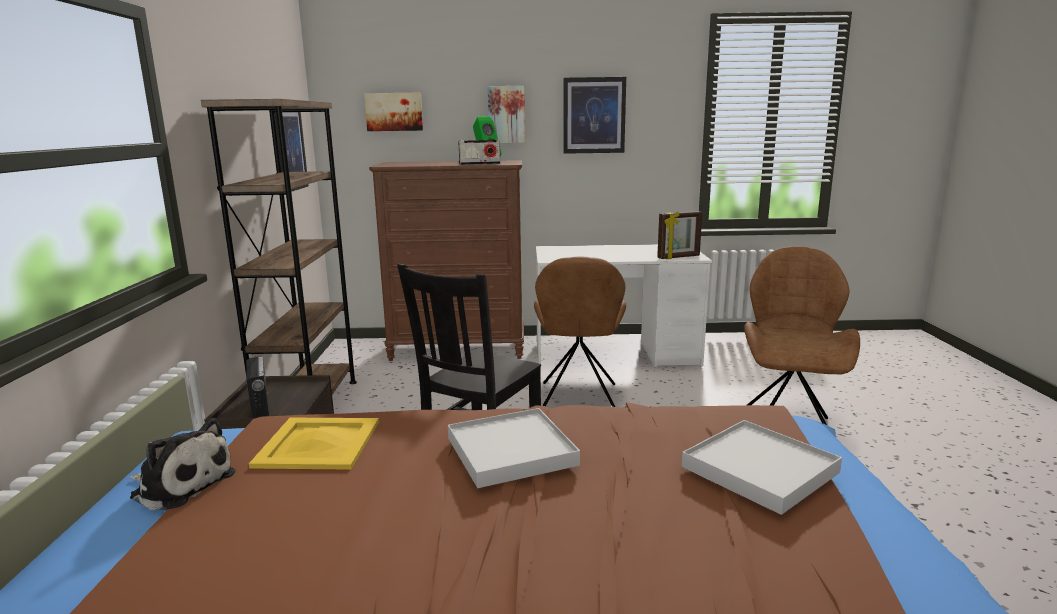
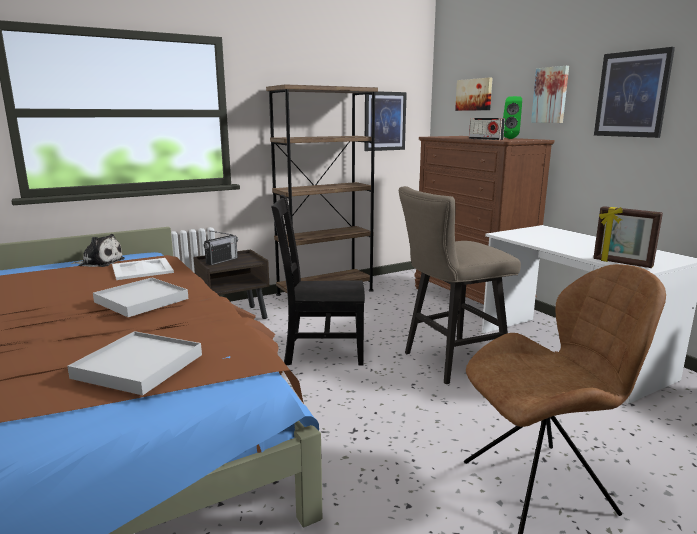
camera: 60 degrees right, 0 degrees up
(181, 485) = (99, 263): plush toy -> plush toy turned 75 degrees counterclockwise
(319, 443) = (143, 269): yellow tray -> white tray
(578, 400) = (448, 362): brown chair -> beige stool

